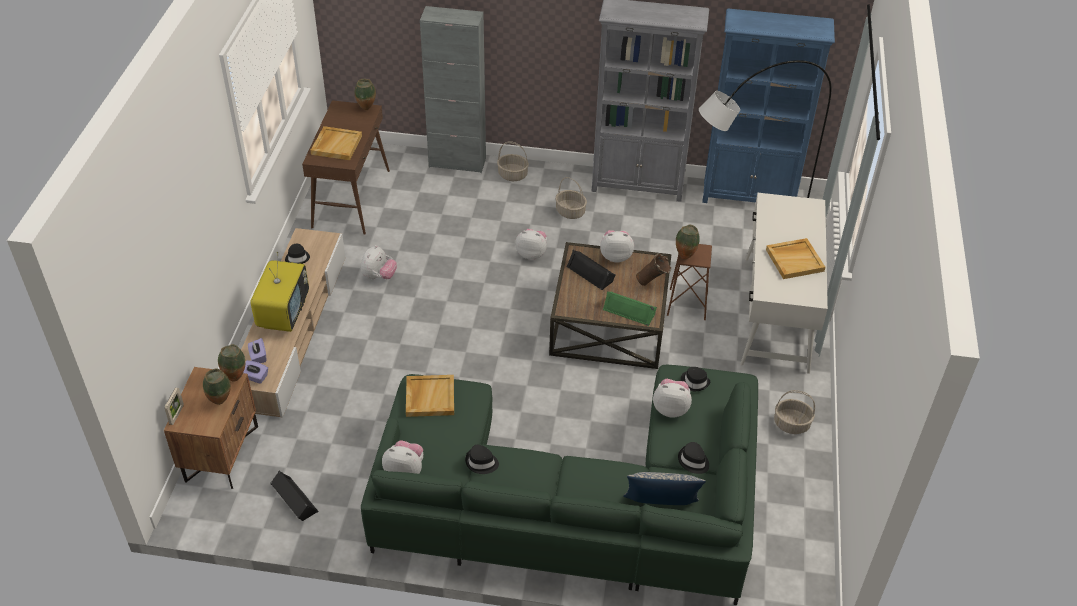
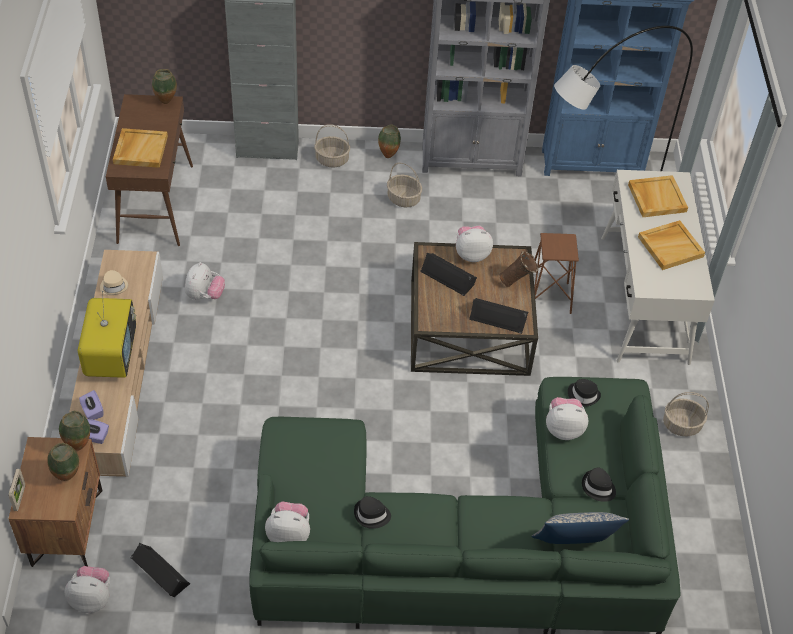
camera: 10 degrees left, 5 degrees up
(297, 258) = (114, 286): black hat -> beige hat
(429, 397) = (299, 443): beige tray -> beige tray (656, 198)
(532, 253) = (370, 252): plush toy -> plush toy (92, 598)
(629, 310) = (498, 317): green speaker -> black speaker
(684, 256) = (549, 250): vase -> vase (388, 155)

